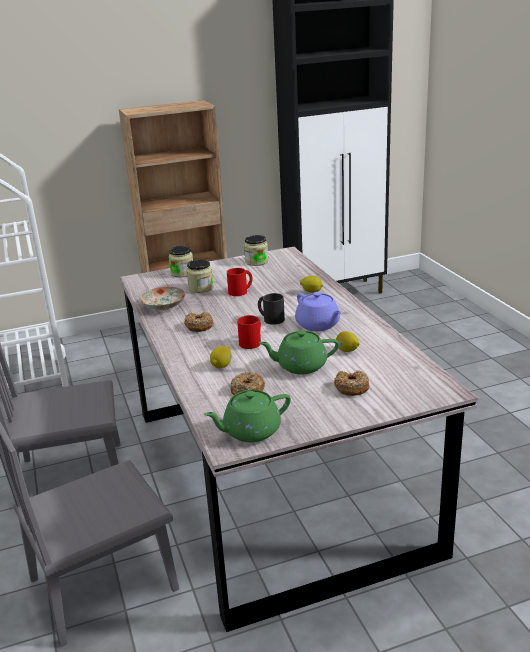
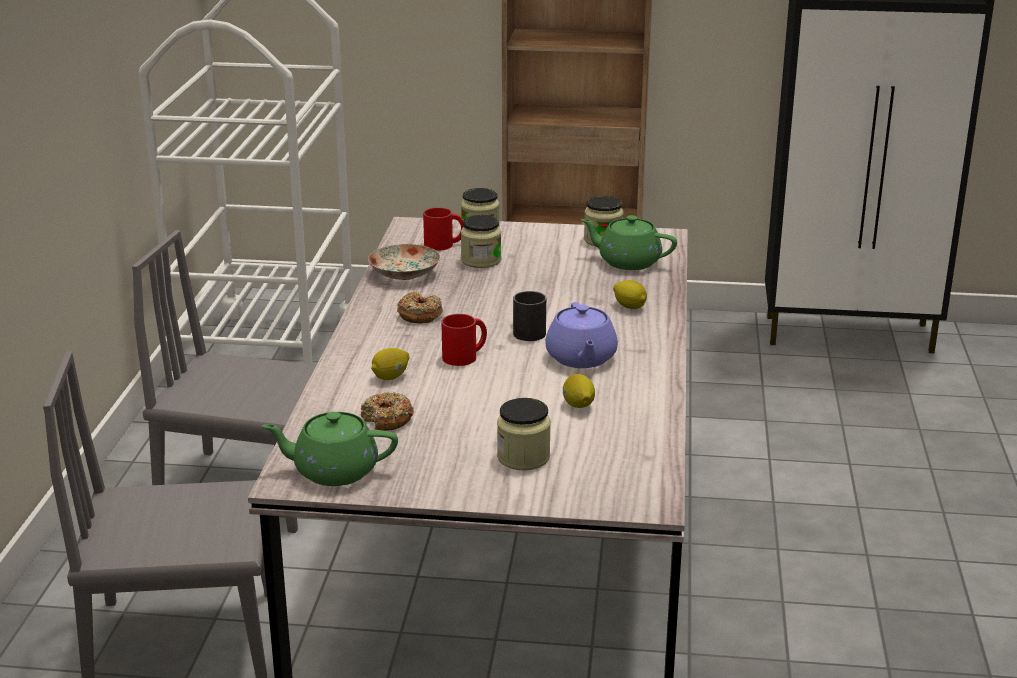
camera: 25 degrees right, 0 degrees up
(241, 291) = (531, 279): red mug -> red mug (444, 244)
(300, 366) = (490, 408): green teapot -> green teapot (628, 262)
(351, 388) = (523, 457): donut -> jar

